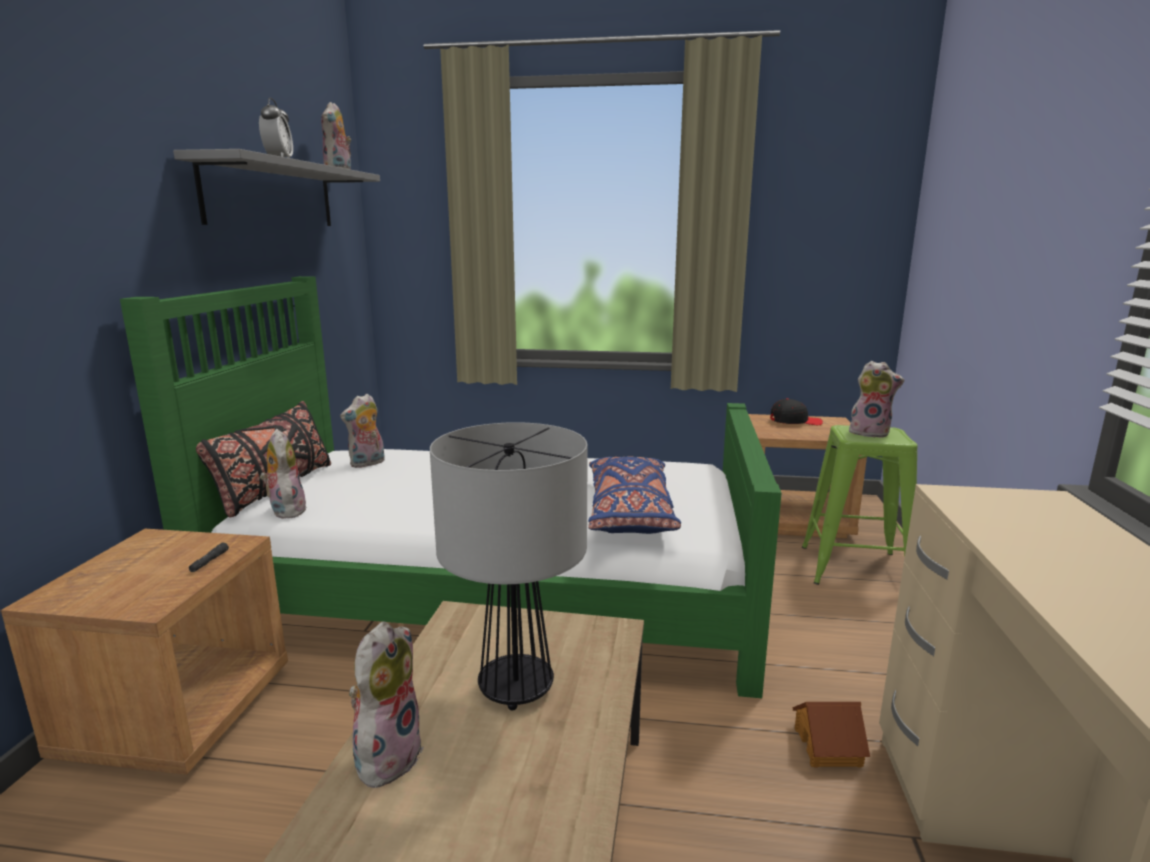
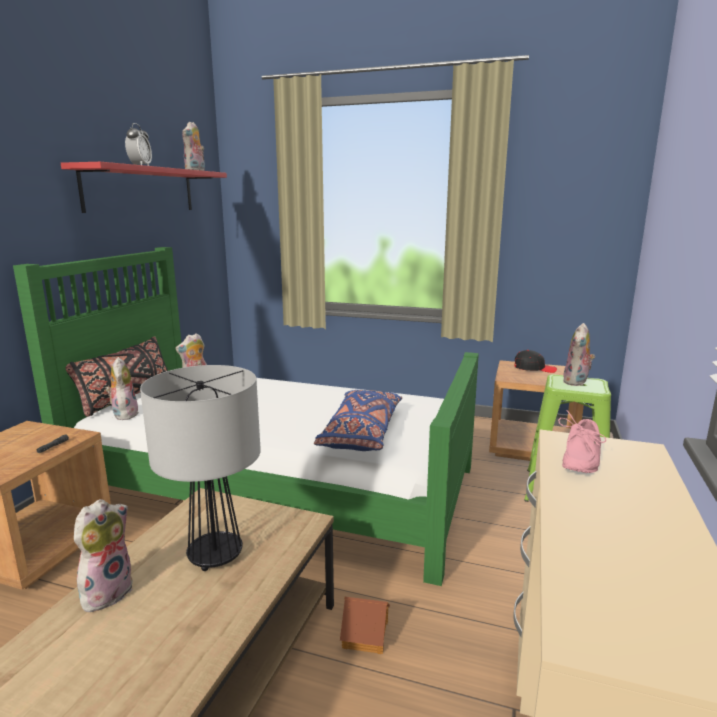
camera: 10 degrees right, 0 degrees up
(272, 195) = (141, 190): grey shelf -> red shelf
(828, 746) = (477, 629): toy house -> toy house (366, 634)
(870, 433) = (576, 382): plush toy -> plush toy turned 90 degrees clockwise
(991, 515) = (577, 459): none -> pink shoe

